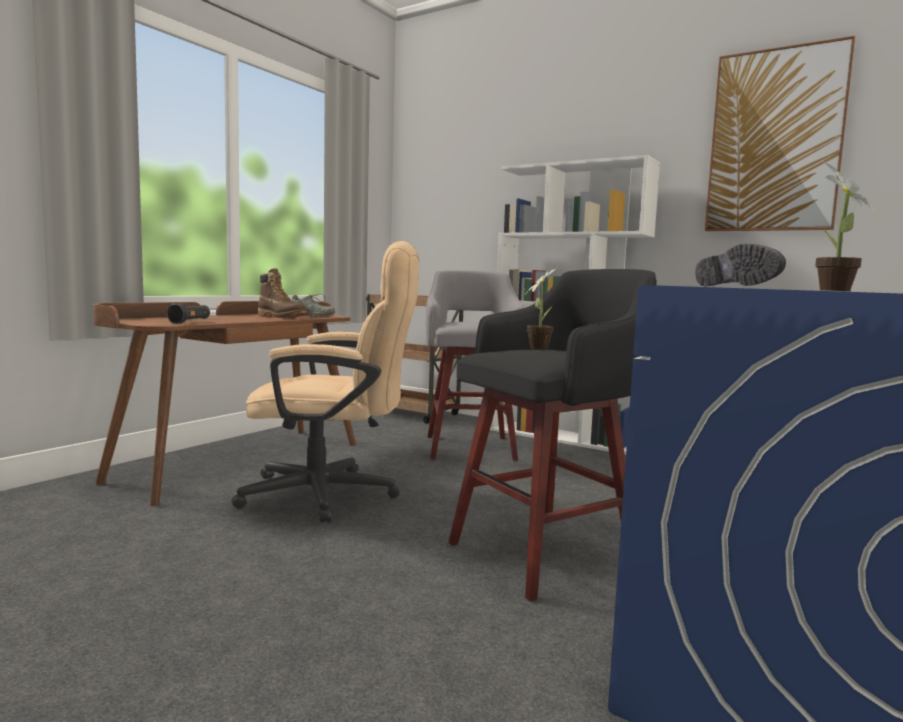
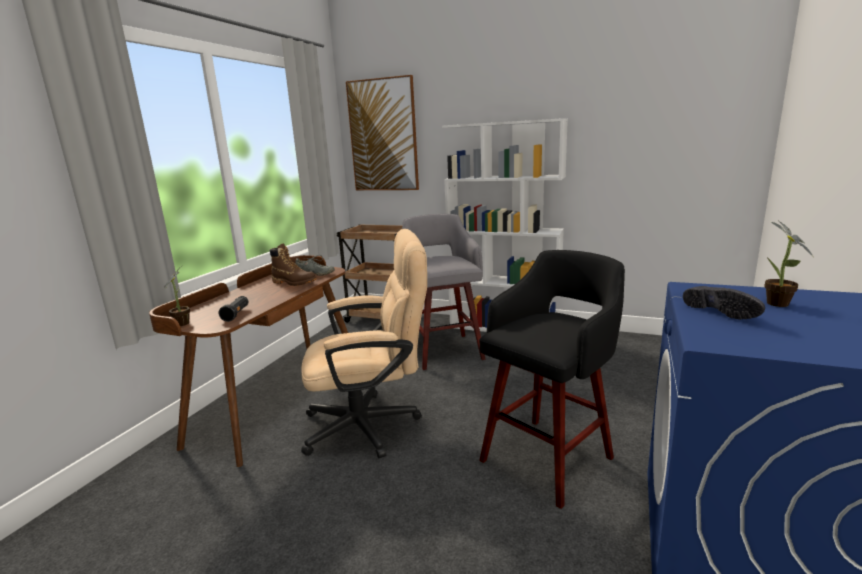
camera: 10 degrees left, 10 degrees up
(539, 347) = (534, 317): potted plant -> potted plant (183, 323)
(775, 141) = (654, 102): picture -> picture (383, 136)

